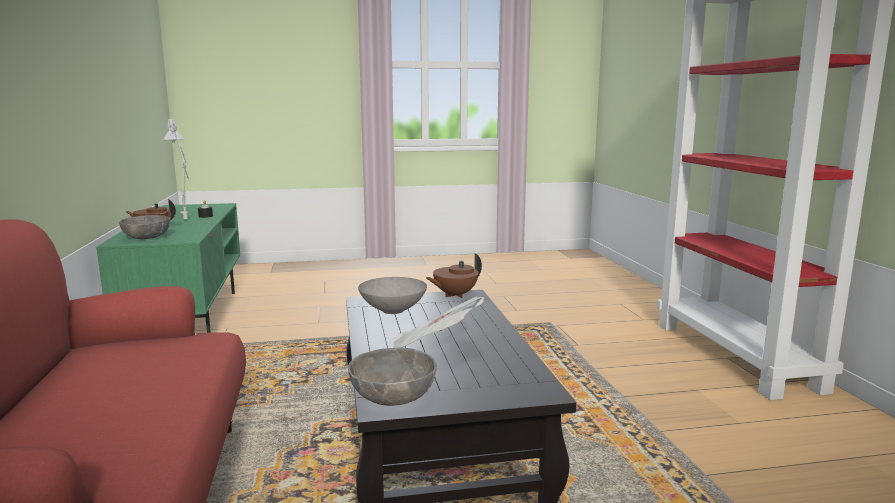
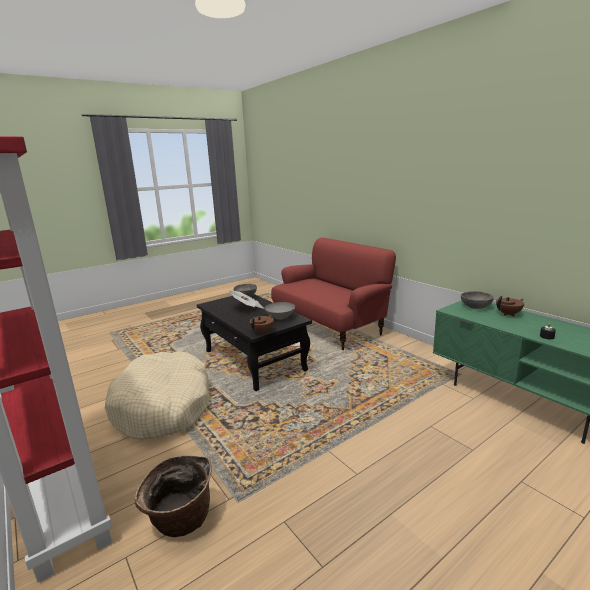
camera: 155 degrees right, 5 degrees up
(186, 221) = (528, 326): grey table lamp -> none
(602, 324) = (180, 521): none -> basket
(649, 417) = (163, 406): none -> beige dog bed

